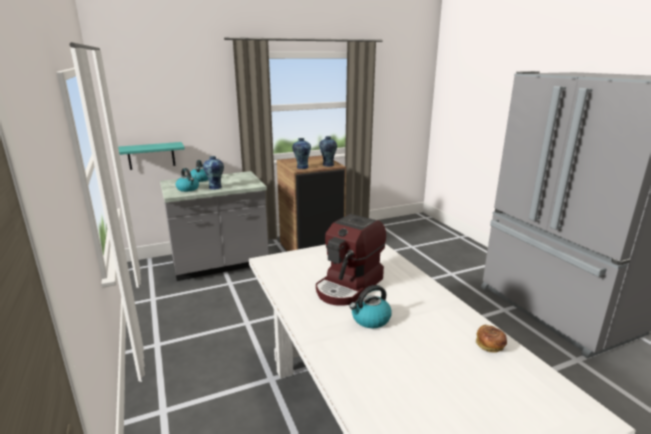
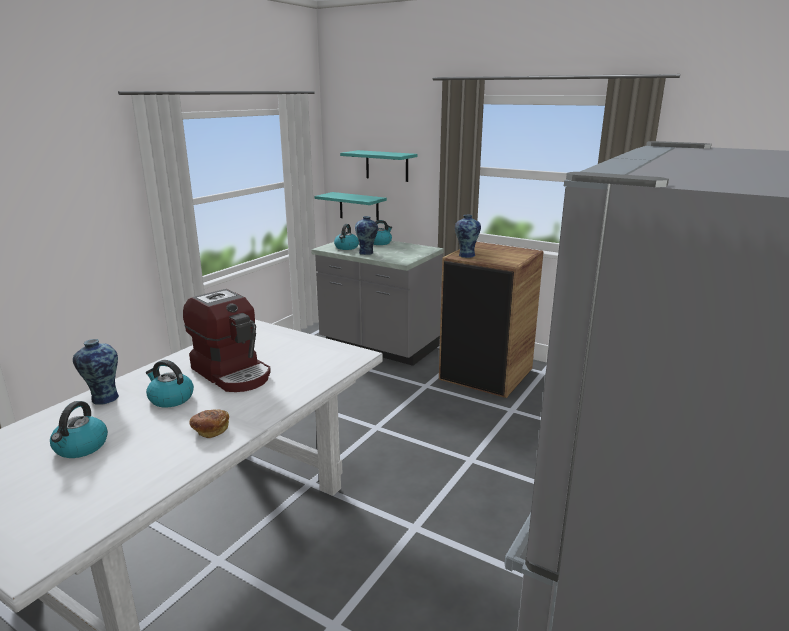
camera: 55 degrees right, 0 degrees up
(178, 114) = (387, 166): none -> turquoise shelf
(327, 165) = (501, 261): vase -> vase (103, 398)
(349, 286) = (233, 372): coffee machine -> coffee machine turned 135 degrees counterclockwise
(426, 375) = (81, 447): none -> kettle
(490, 346) = (153, 474): bread -> bread (210, 430)

